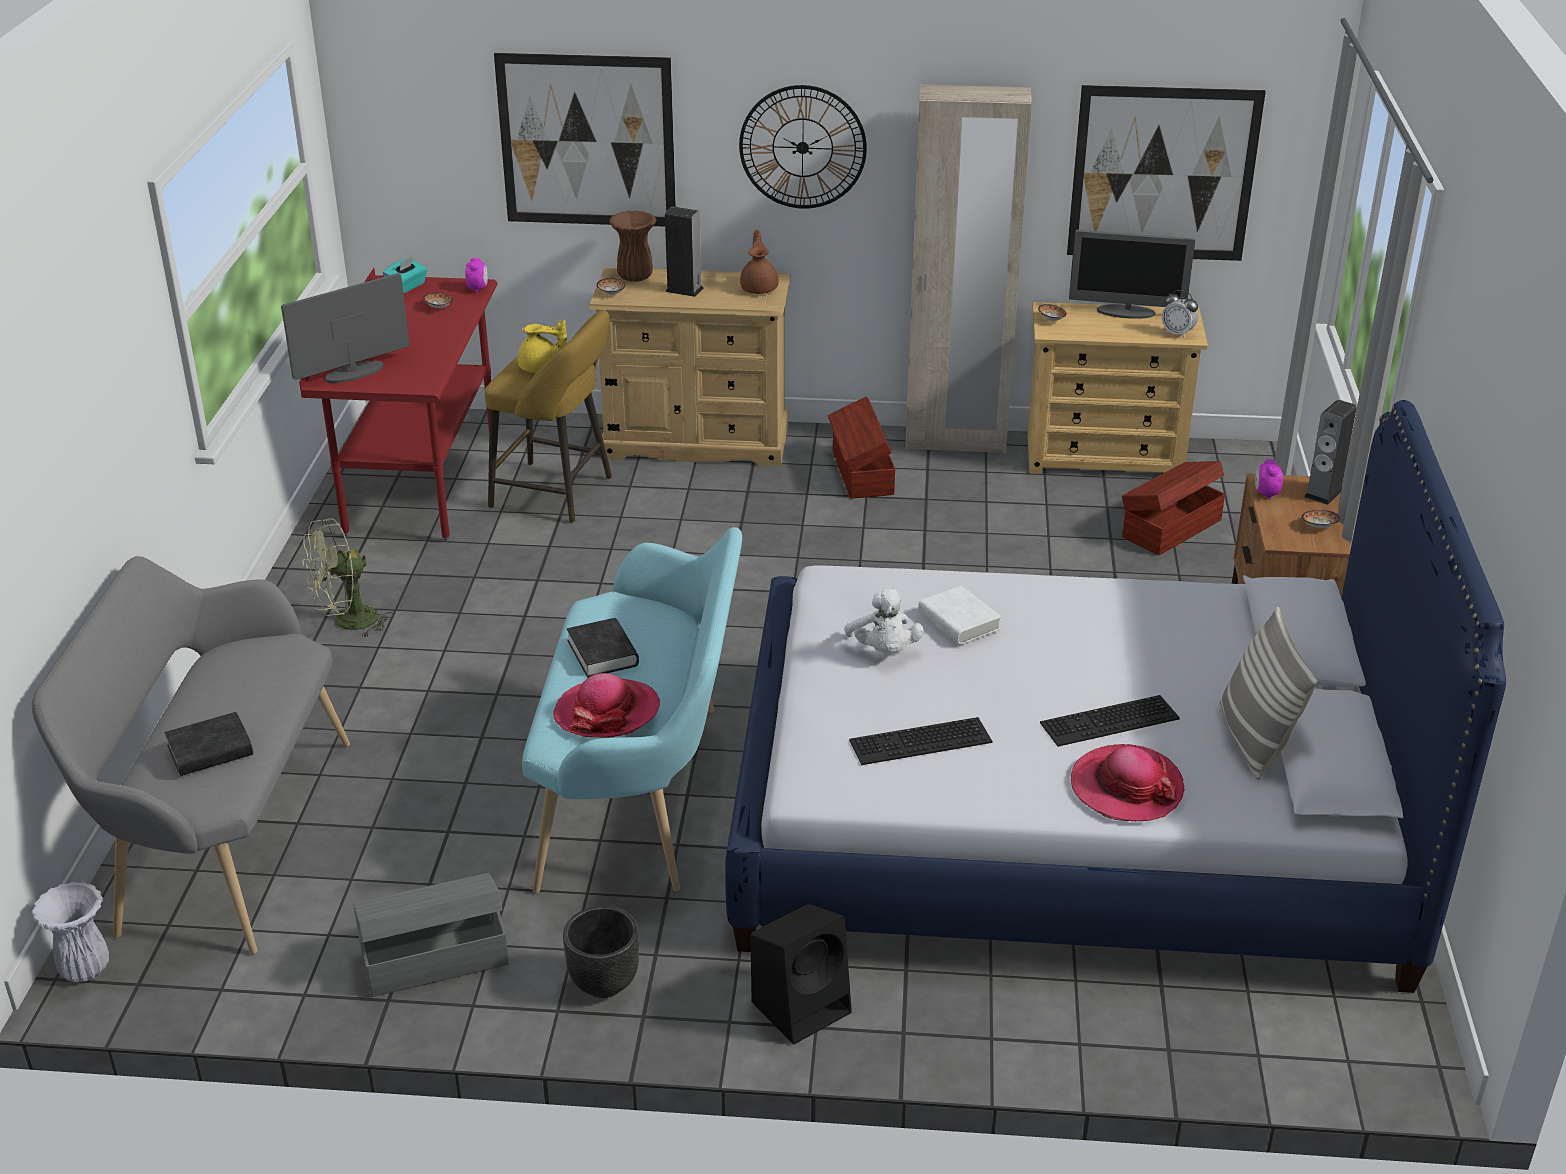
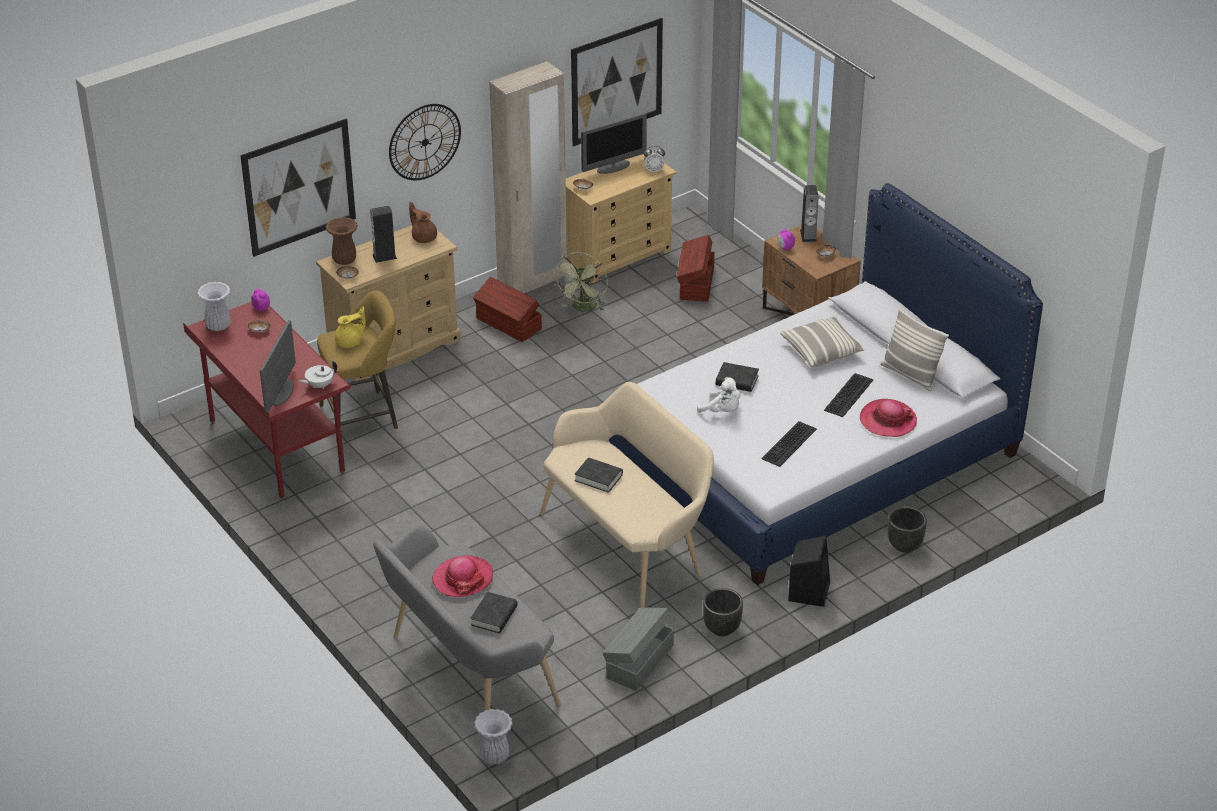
camera: 40 degrees left, 5 degrees up
(347, 623) = (360, 543): green fan -> green fan (583, 308)
(404, 382) = (319, 385): none -> white teapot
(407, 287) = (218, 326): turquoise tissue box -> white vase
(607, 712) = (640, 503): hat -> hat (463, 578)
(644, 793) = (628, 543): turquoise bench -> beige bench
(958, 622) = (737, 380): white book -> black book
(1041, 1027) = (904, 546): none -> black planter
(1148, 643) = (822, 351): none -> pillow

